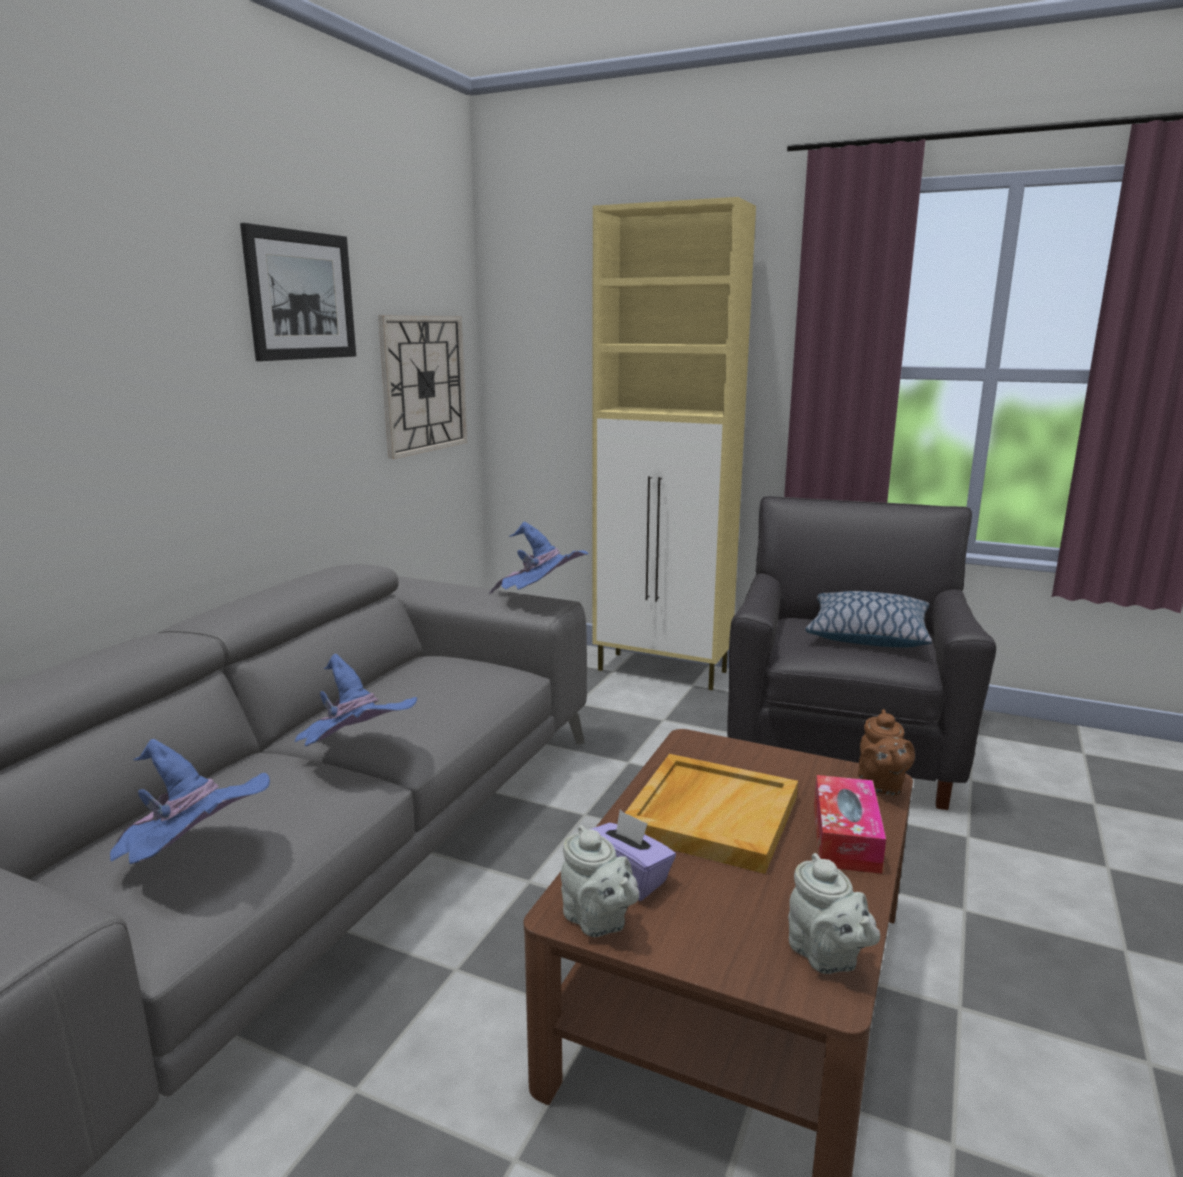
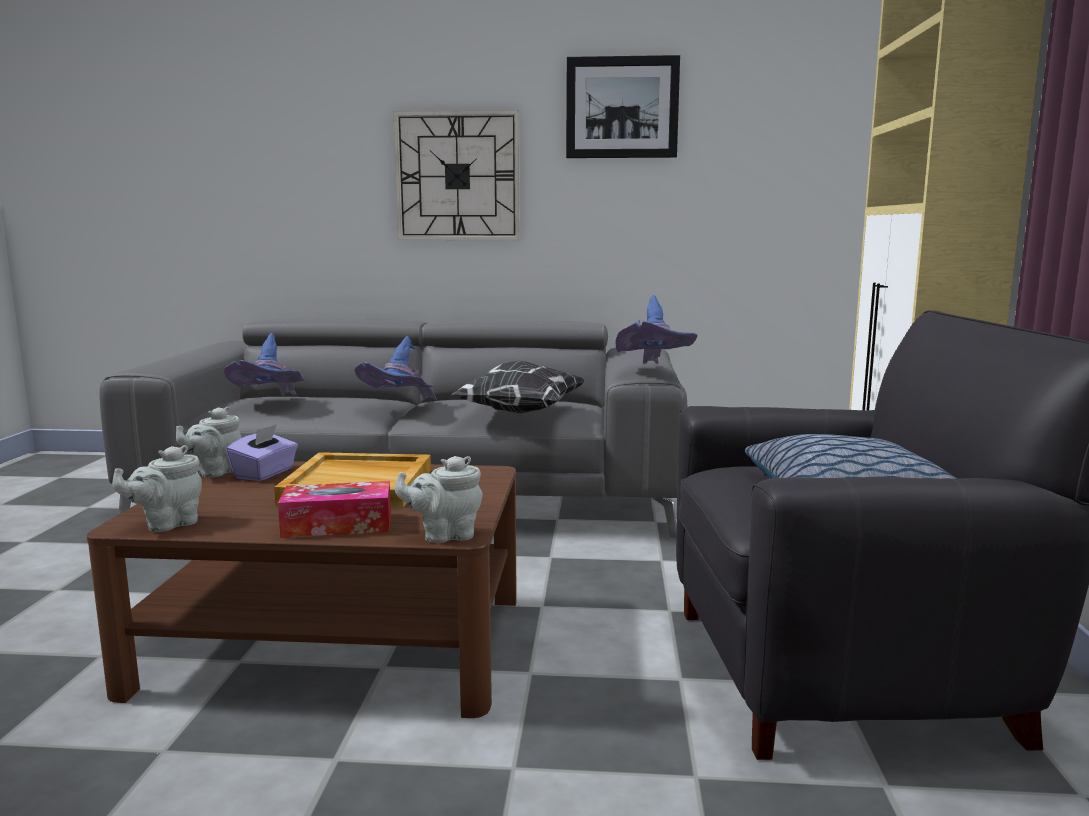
camera: 70 degrees right, 5 degrees down
(424, 384) = (778, 187): wall clock -> wall clock (457, 176)
(461, 692) = (519, 412): none -> pillow
(881, 786) = (445, 535): brown teapot -> grey teapot

